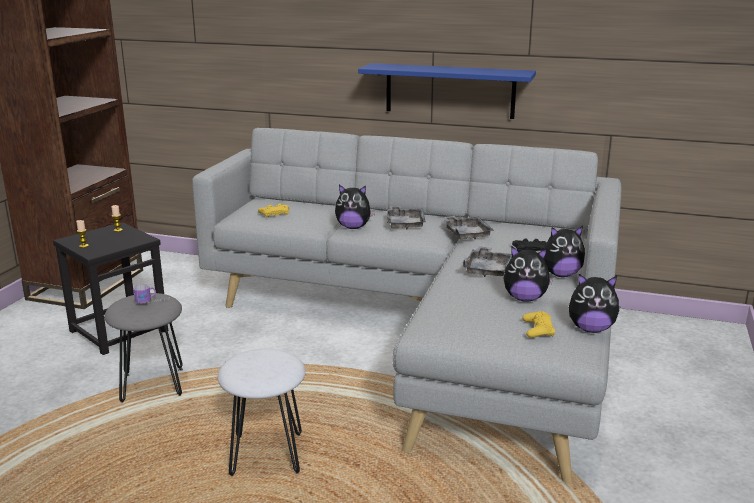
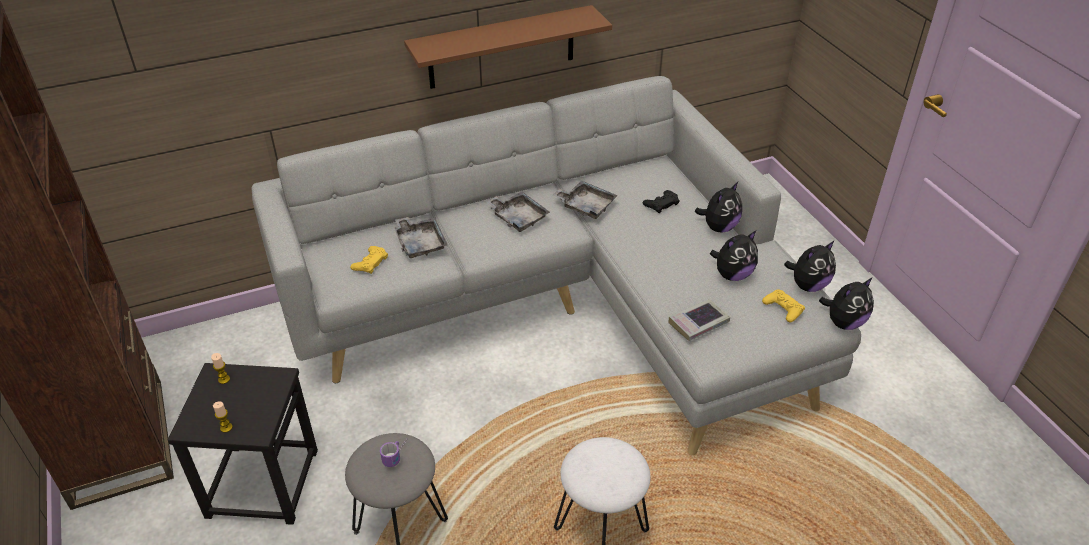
camera: 40 degrees left, 20 degrees up
(353, 227) = (475, 245): plush toy -> plush toy (844, 322)
(446, 310) = (698, 323): none -> book
(449, 90) = (501, 48): blue shelf -> brown shelf
(488, 269) = (663, 250): grey tray -> grey tray (420, 243)

